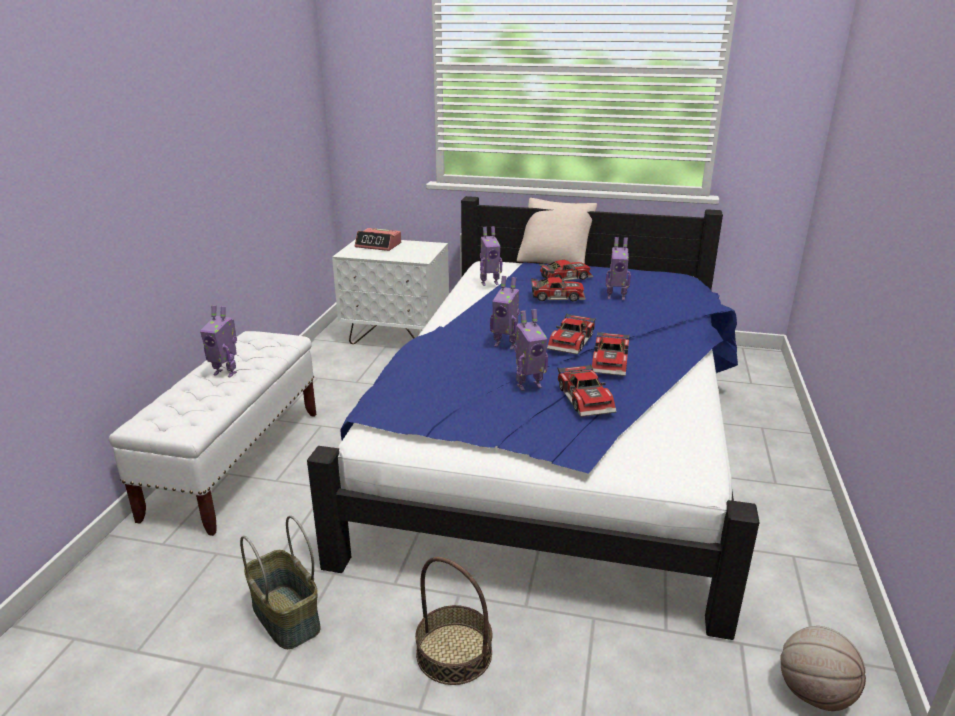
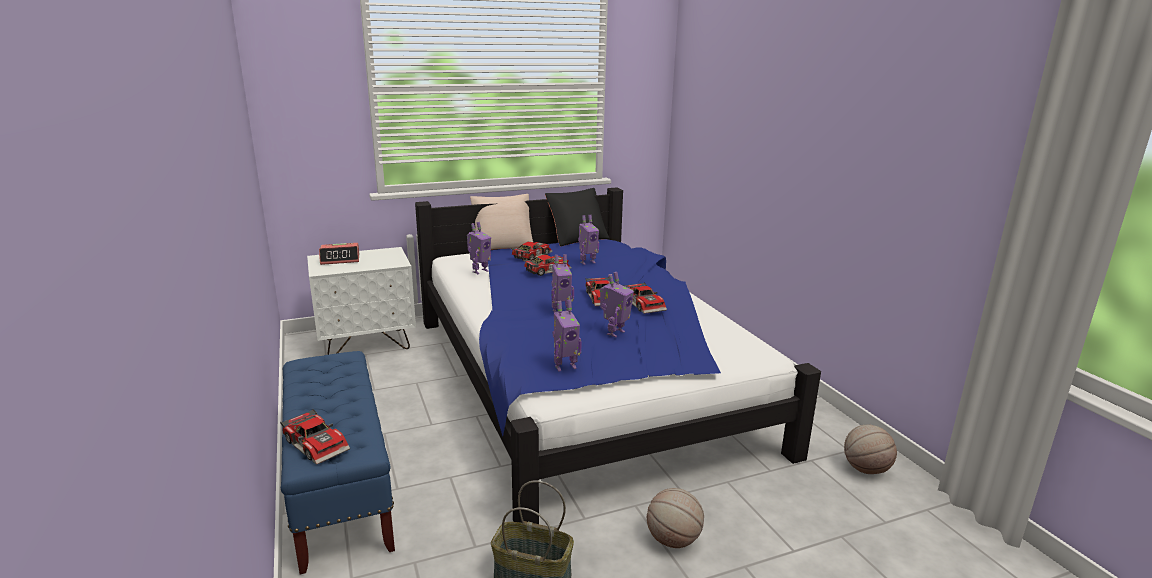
camera: 35 degrees left, 5 degrees down
(226, 373) = (330, 398): toy robot -> toy robot (565, 366)
(236, 462) = (340, 489): white bench -> blue bench
(454, 653) = (673, 540): basket -> basketball
(587, 398) = (662, 330): toy car -> toy car (318, 443)
(649, 267) = (577, 238): none -> black pillow

